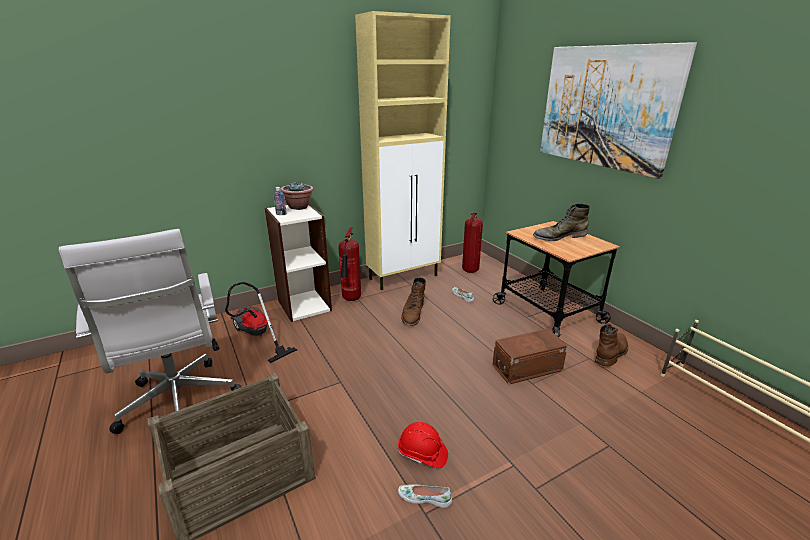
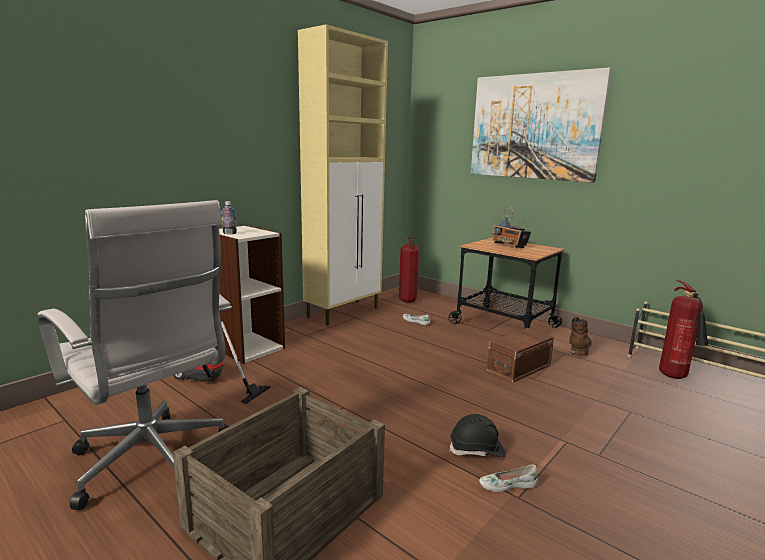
camera: 20 degrees left, 10 degrees down
(299, 207) = (243, 228): potted plant -> none
(351, 300) = (300, 337): fire extinguisher -> fire extinguisher (675, 377)
(413, 313) = (377, 340): brown boot -> none
(422, 454) = (477, 450): red hard hat -> black hard hat
(559, 236) = (509, 246): green boot -> radio

